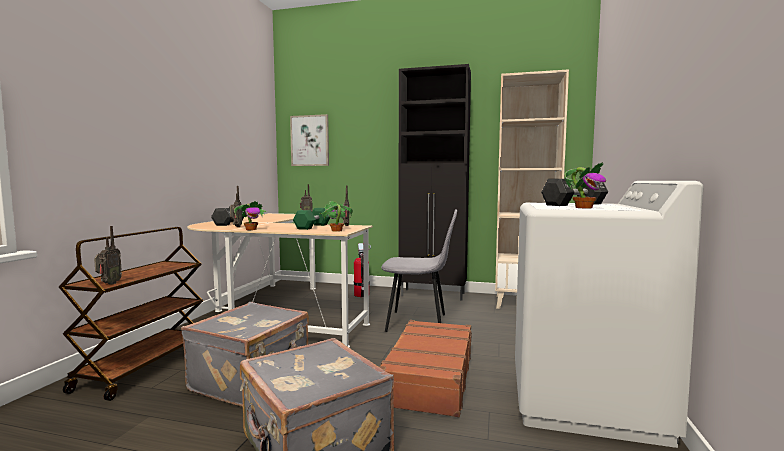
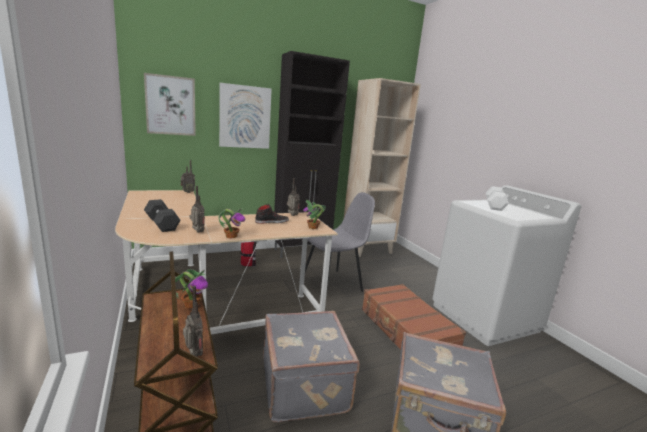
camera: 40 degrees left, 10 degrees up
(312, 227) = (271, 221): green dumbbell -> black shoe
(373, 144) = (245, 117): none -> picture
(574, 204) = (494, 205): black dumbbell -> white dumbbell
(583, 207) = (522, 214): potted plant -> potted plant (191, 304)

